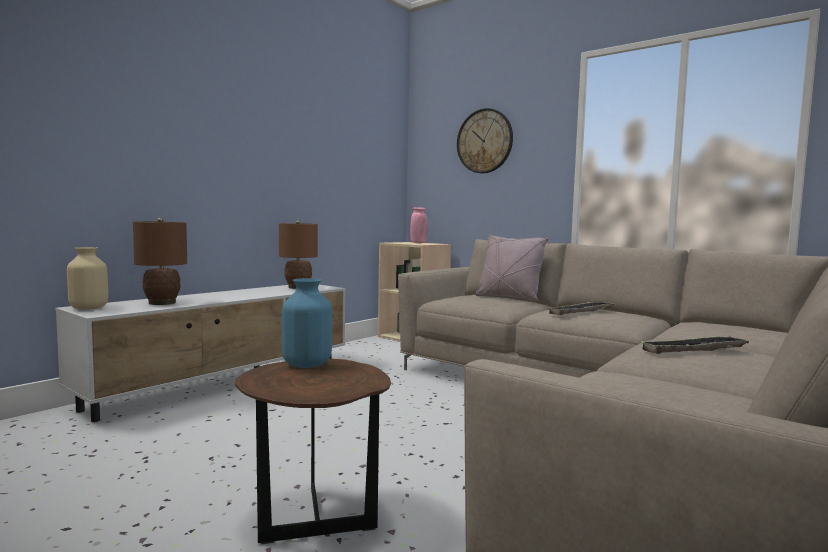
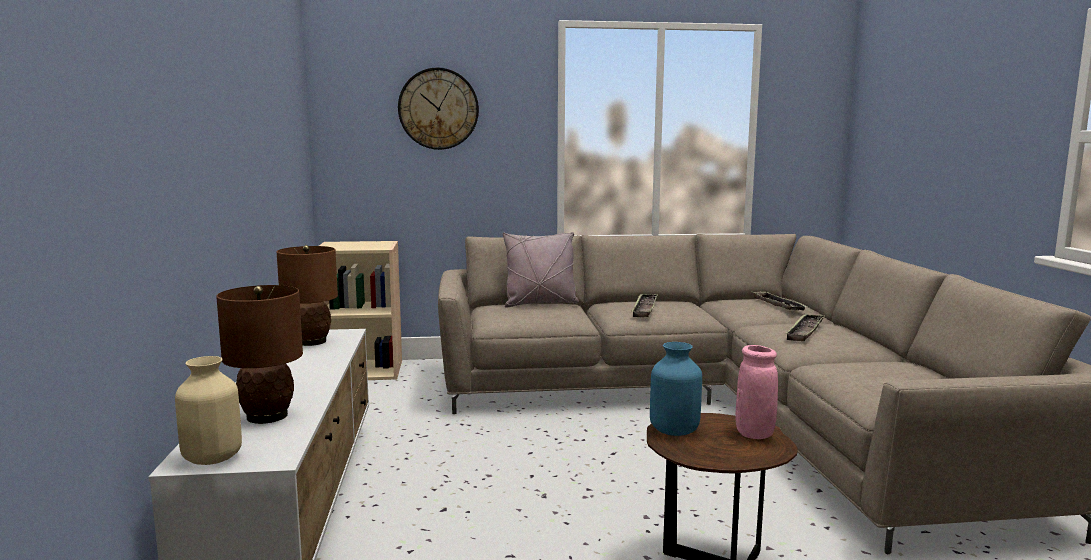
camera: 45 degrees left, 5 degrees up
(418, 243) = (356, 243): pink vase -> pink vase (754, 434)
(747, 332) = (777, 305): none -> tray

